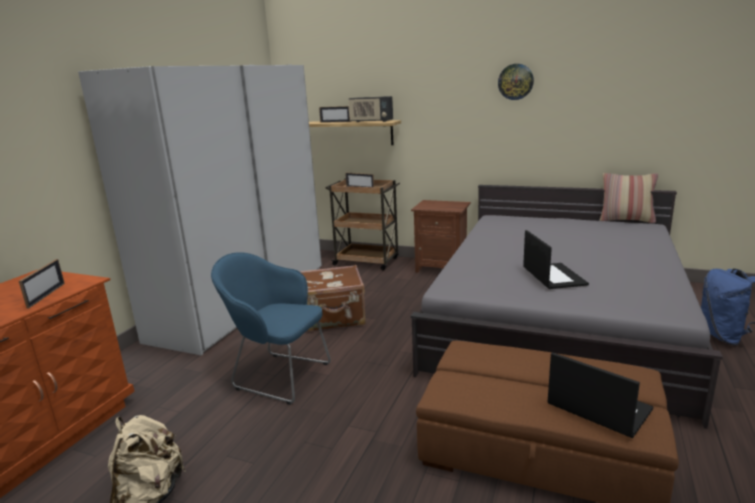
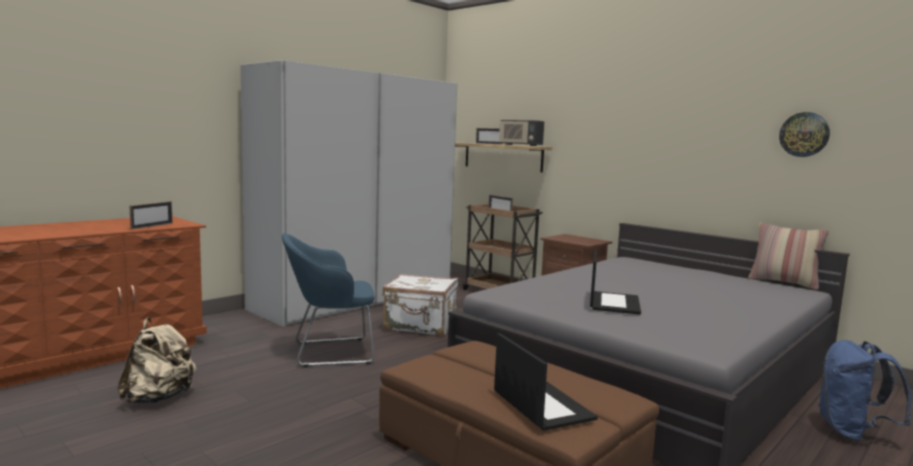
camera: 20 degrees right, 10 degrees down
(278, 376) = (329, 353): blue armchair -> blue armchair turned 60 degrees counterclockwise
(334, 318) = (420, 326): brown suitcase -> white suitcase
(515, 82) = (668, 112): wall clock -> wall clock (804, 134)

